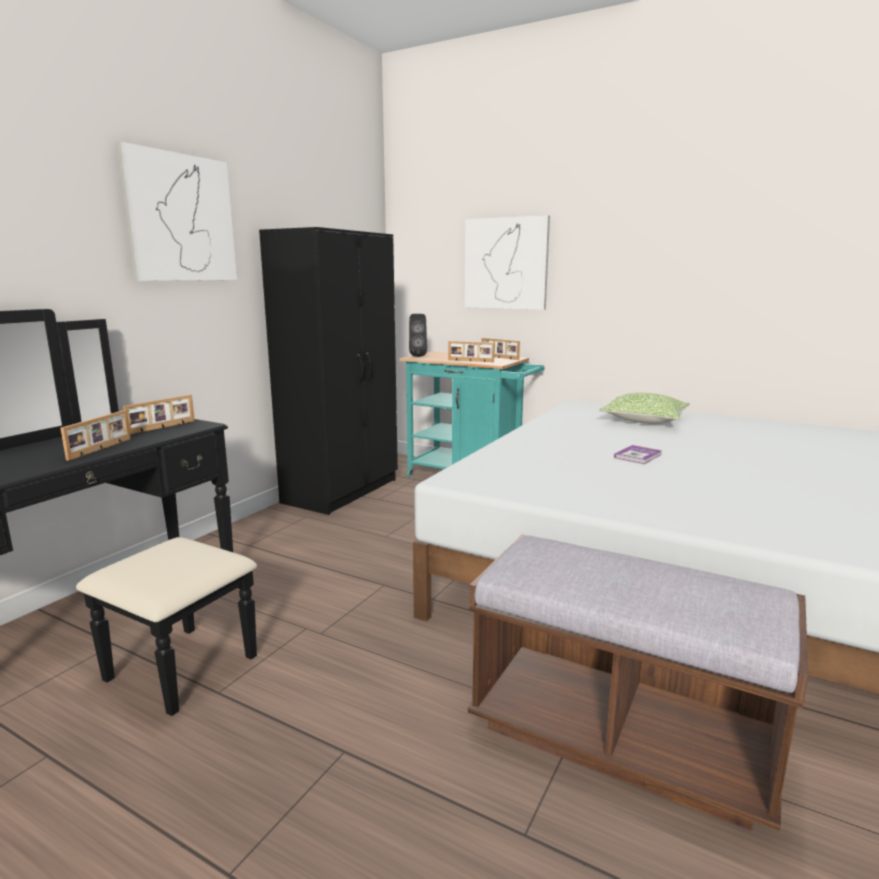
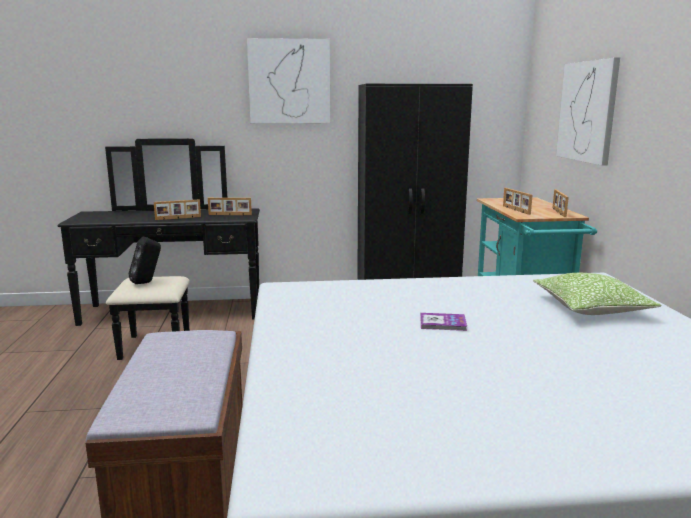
camera: 55 degrees right, 0 degrees up
(418, 356) = (497, 199): black speaker -> black speaker (147, 282)

